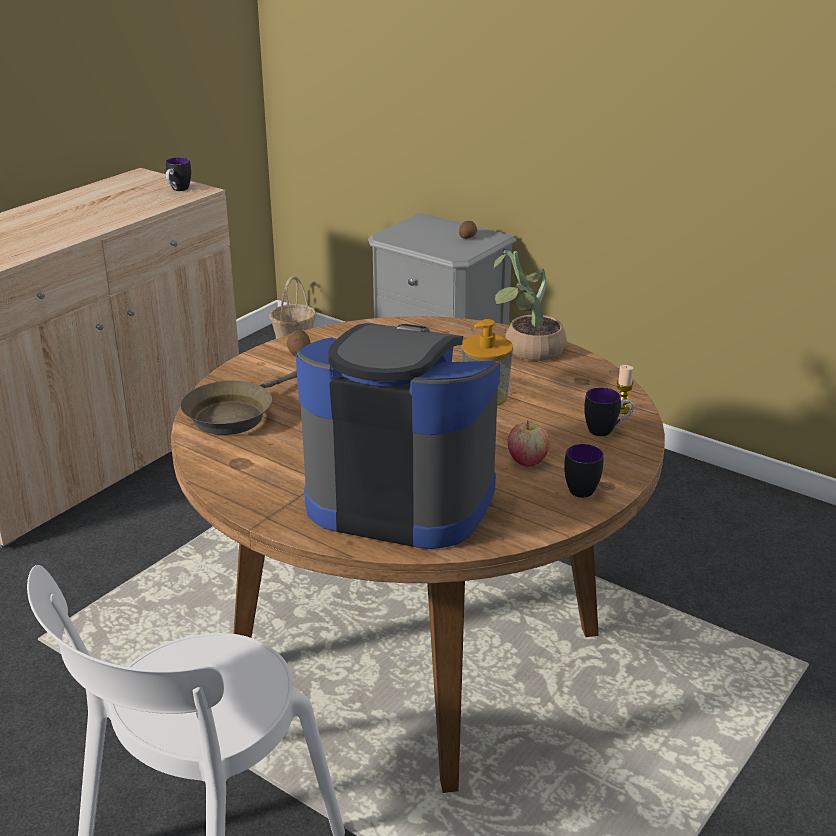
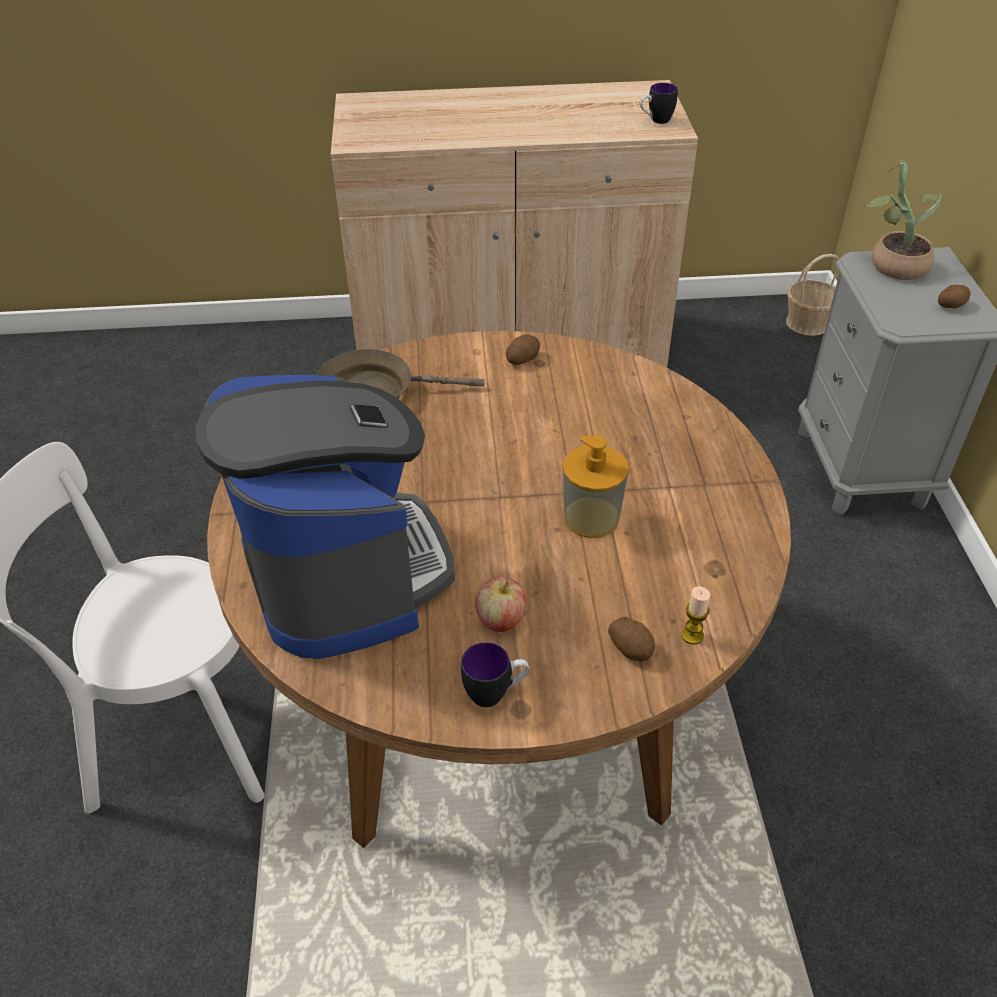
camera: 50 degrees right, 15 degrees up
(527, 350) = (724, 491): potted plant -> potted plant (892, 264)
(606, 431) = (631, 647): mug -> potato

